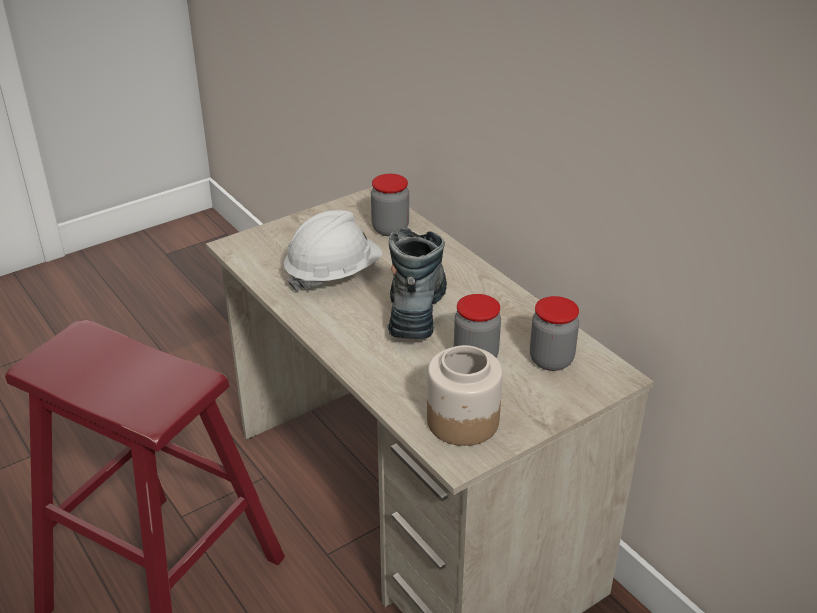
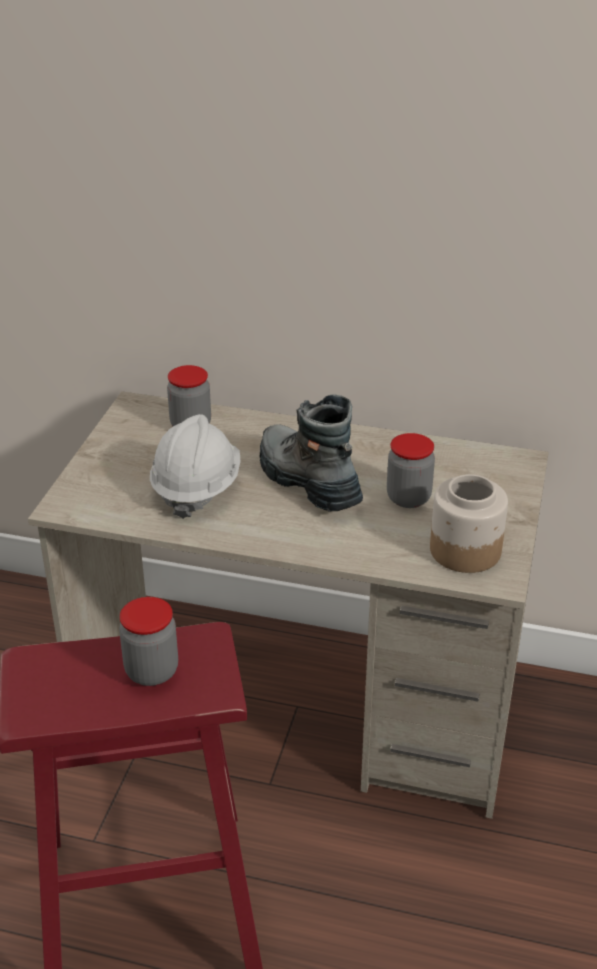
camera: 40 degrees left, 0 degrees up
(551, 360) = (463, 471): jar -> jar (152, 671)

